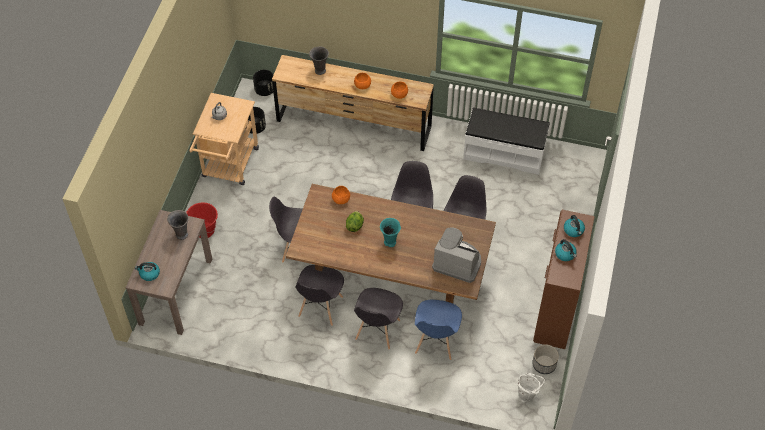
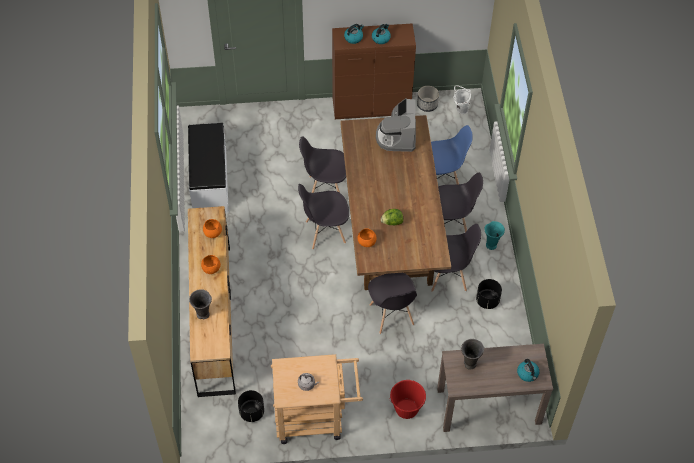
camera: 110 degrees left, 0 degrees up
(264, 90) = (193, 423): black planter -> black planter (487, 301)
(390, 242) = (398, 190): turquoise vase -> turquoise vase (491, 244)

